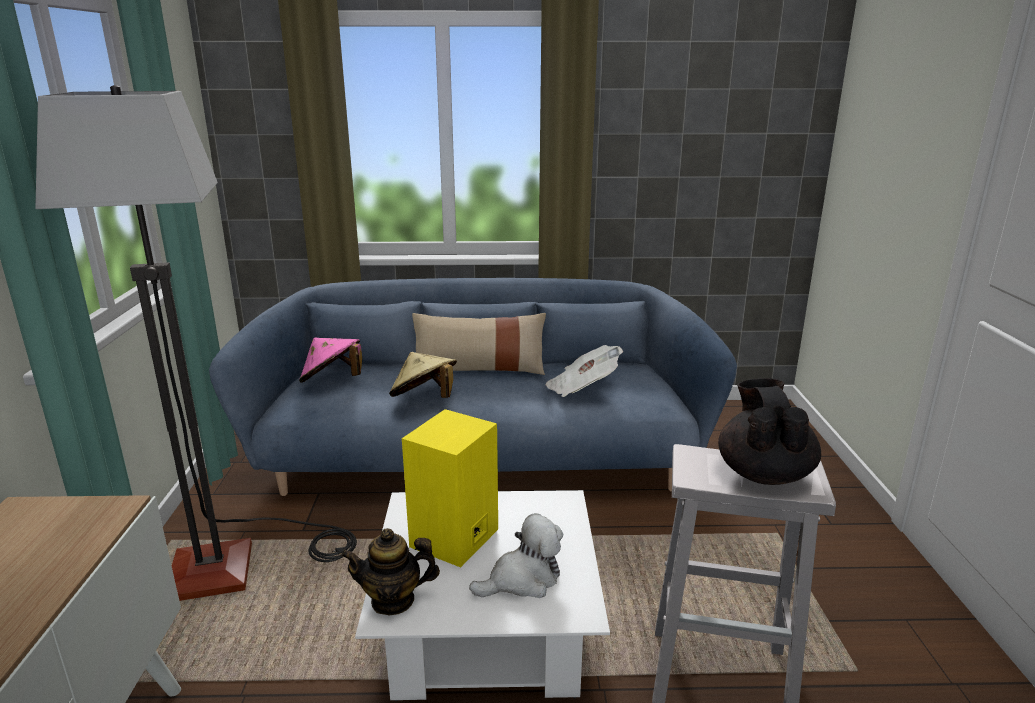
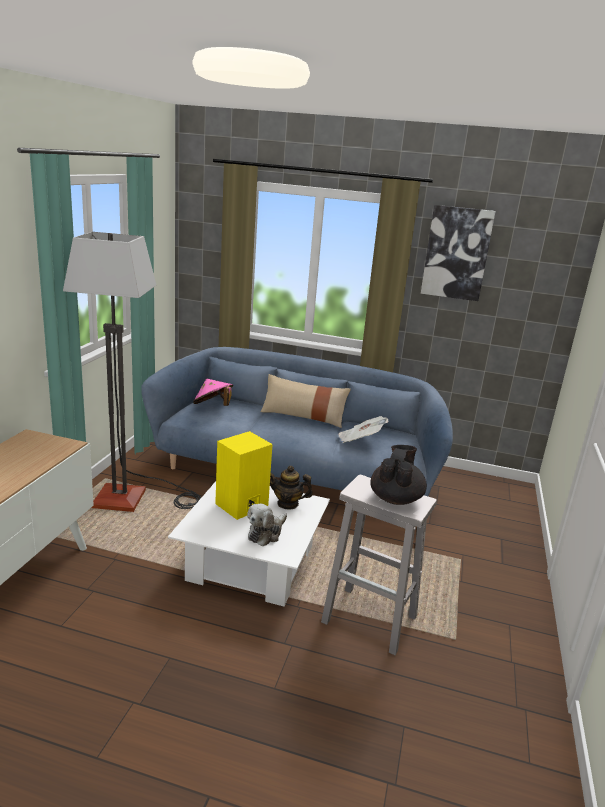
camera: 15 degrees right, 0 degrees up
(393, 600) = (194, 525): teapot -> teapot (288, 503)
(424, 399) = (260, 427): beige hat -> none
(522, 580) = (266, 533): plush toy -> plush toy turned 135 degrees clockwise
(658, 90) = (456, 253): none -> picture

